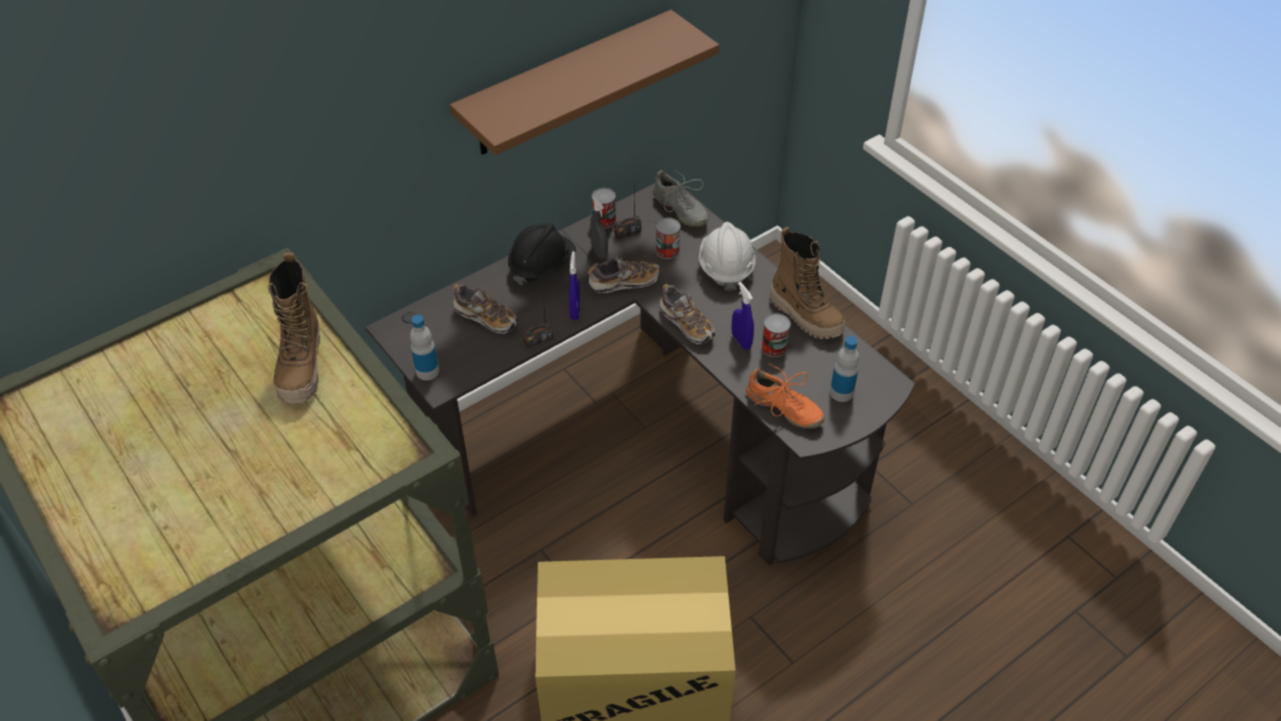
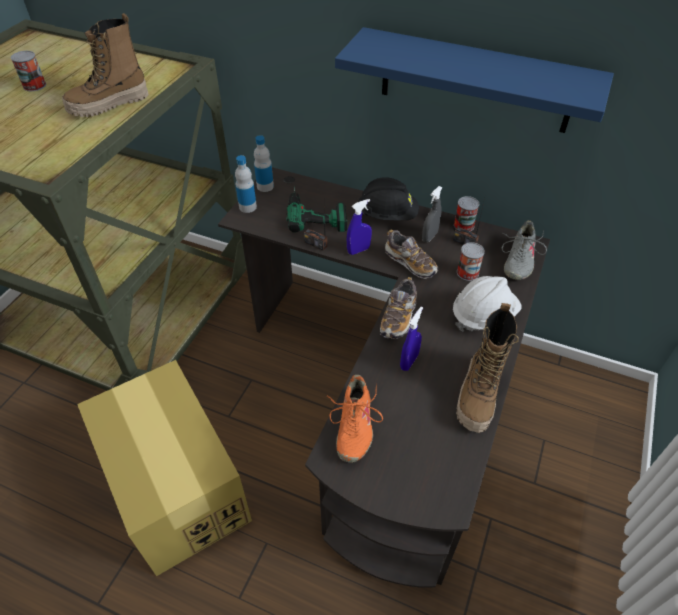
camera: 60 degrees right, 0 degrees up
(486, 318) = (316, 211): shoe -> power drill
(566, 85) = (475, 81): brown shelf -> blue shelf
(774, 347) = (420, 388): can -> can (34, 85)
(841, 393) = (405, 465): bottle -> bottle (265, 186)

